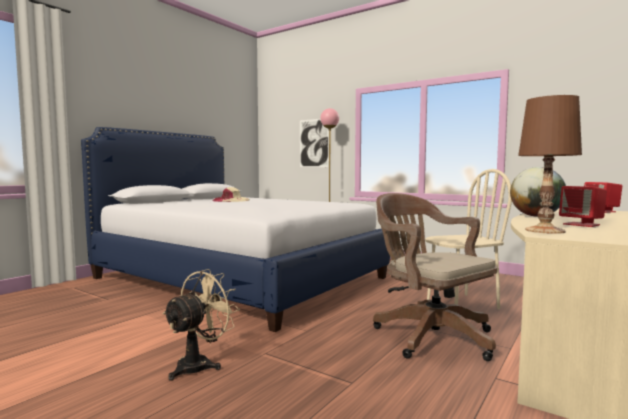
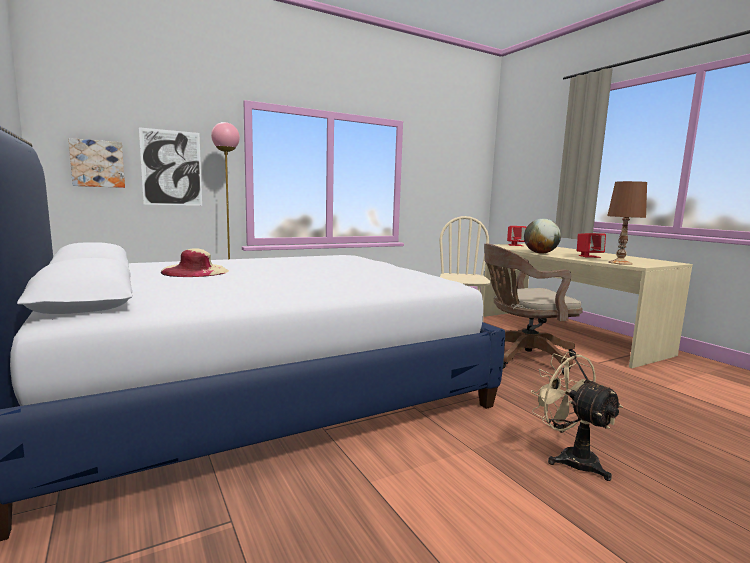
camera: 65 degrees left, 5 degrees up
(282, 144) = (97, 163): none -> picture

